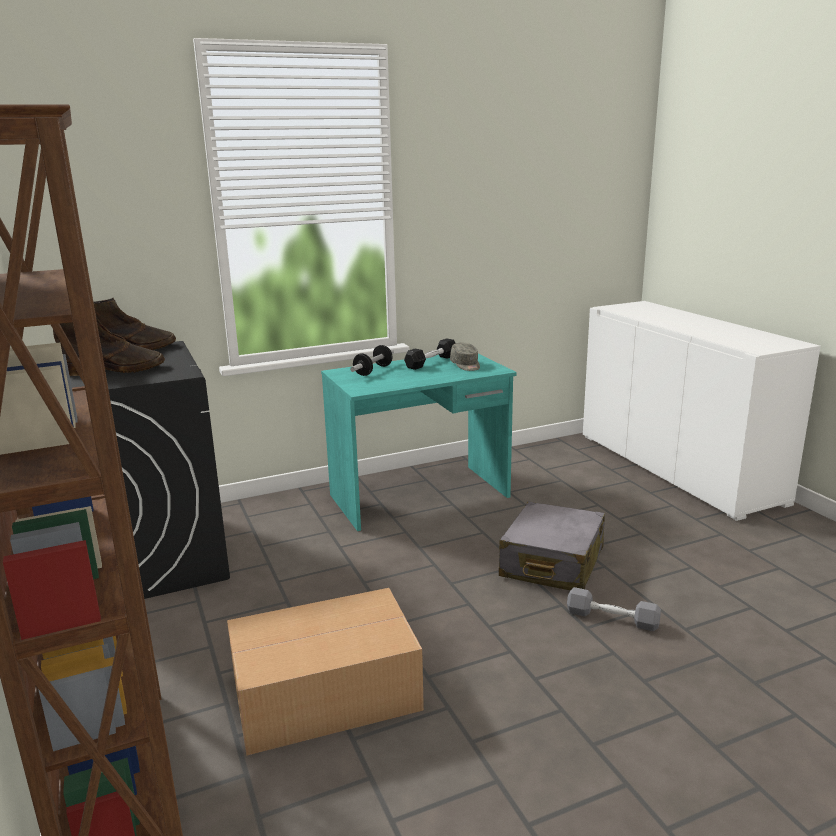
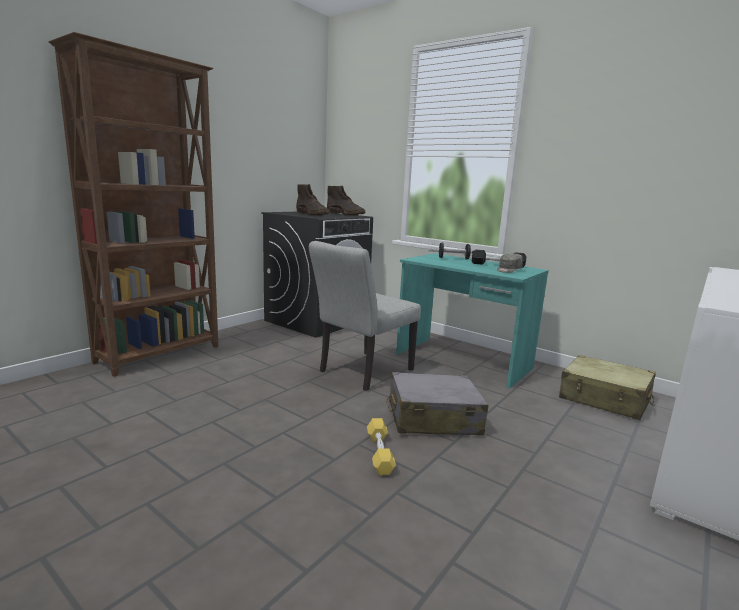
camera: 60 degrees right, 5 degrees down
(322, 693) = (235, 376): cardboard box -> none
(398, 574) = (361, 372): none -> grey chair
(560, 463) = (604, 399): none -> beige suitcase
(612, 618) = (379, 453): grey dumbbell -> yellow dumbbell

